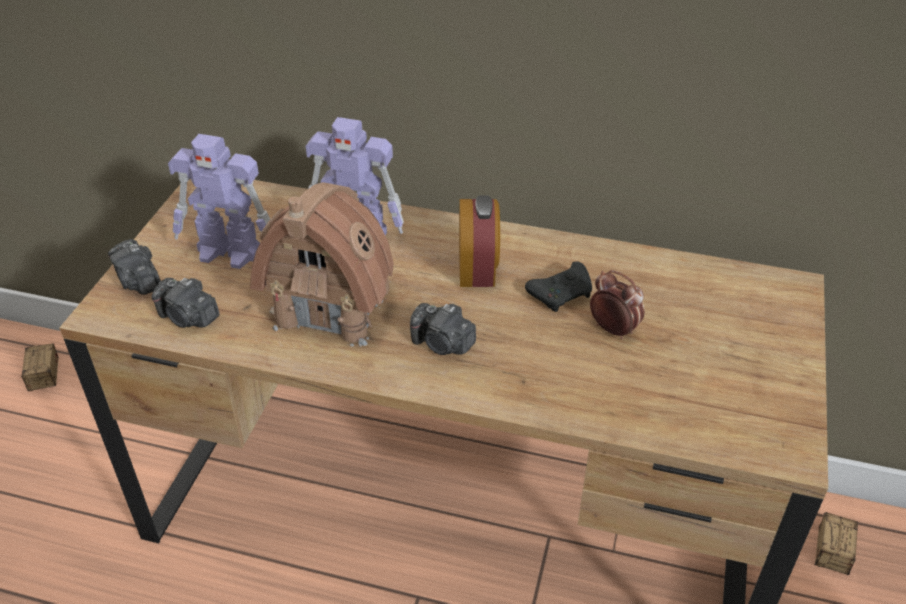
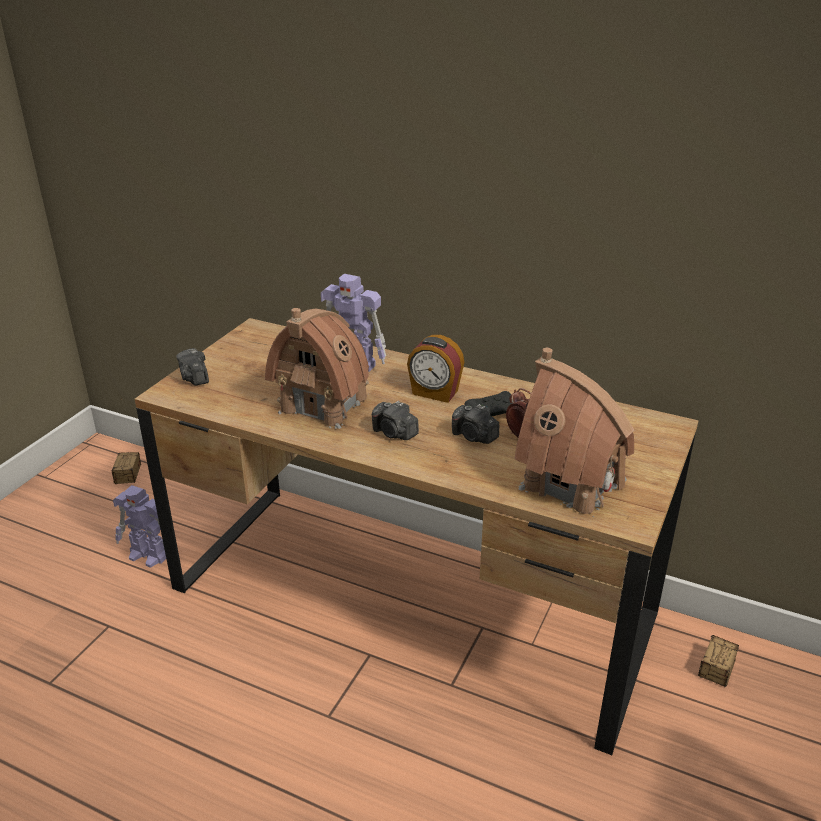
camera: 10 degrees right, 10 degrees down
(188, 317) = (222, 401): camera -> camera (474, 437)
(230, 252) = (261, 367): toy robot -> toy robot (149, 555)
(478, 269) = (434, 393): alarm clock -> alarm clock turned 105 degrees clockwise
(696, 397) = (571, 483): none -> toy house

